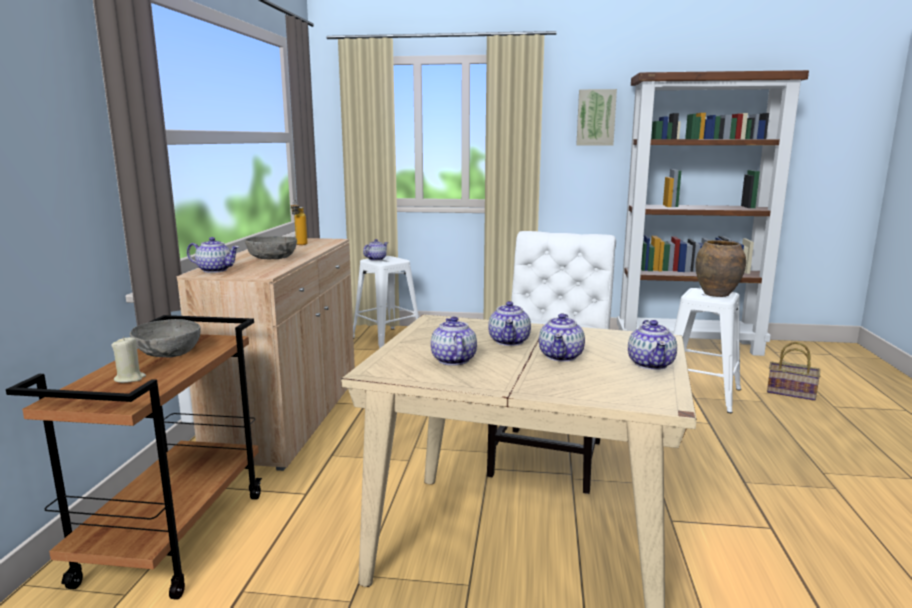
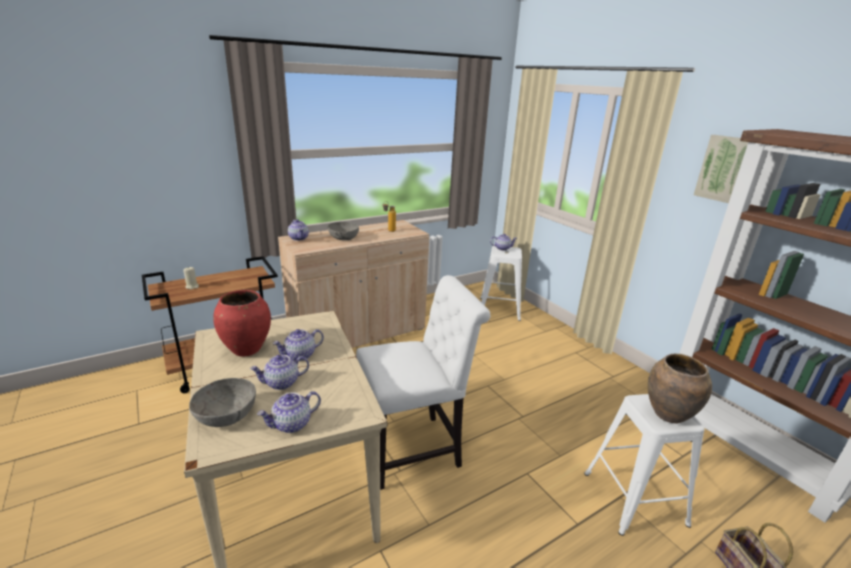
camera: 50 degrees right, 10 degrees up
(168, 353) = (232, 278): grey bowl -> grey bowl (226, 415)
(452, 360) = (246, 349): teapot -> red vase

